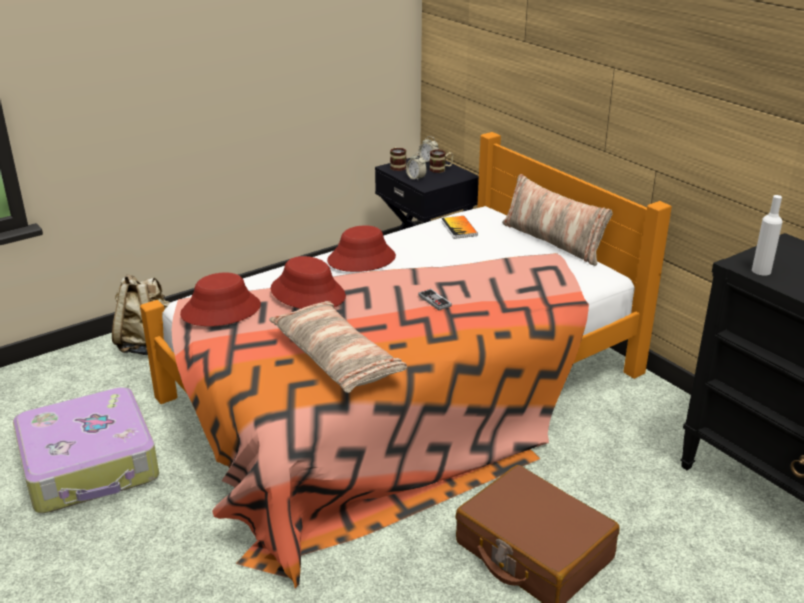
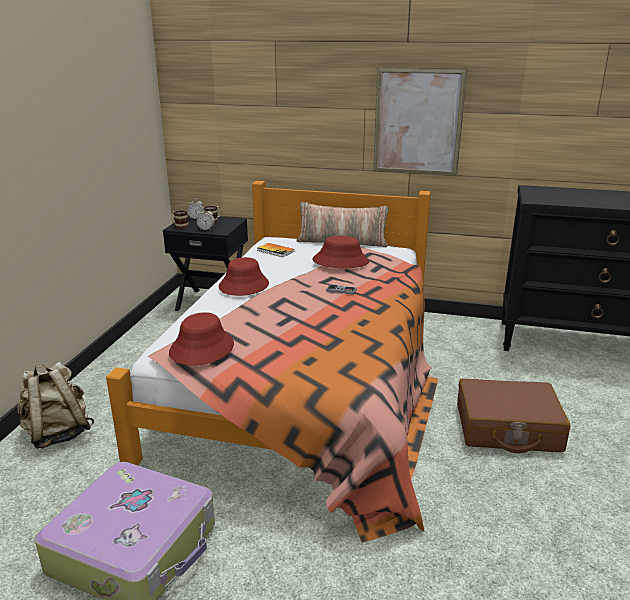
camera: 40 degrees left, 5 degrees down
(308, 293) = (250, 314): red hat -> red hat (340, 261)
(336, 358) = (340, 344): pillow -> none
(670, 102) = (418, 122): none -> picture
(761, 271) = (548, 200): white bottle -> none

